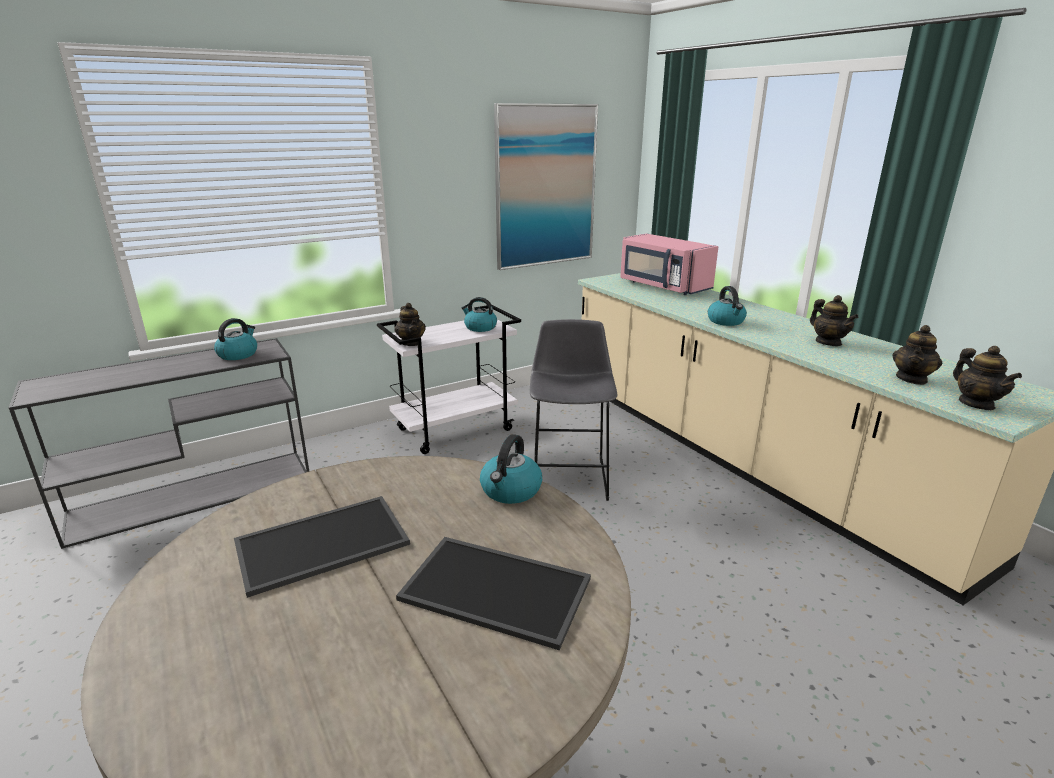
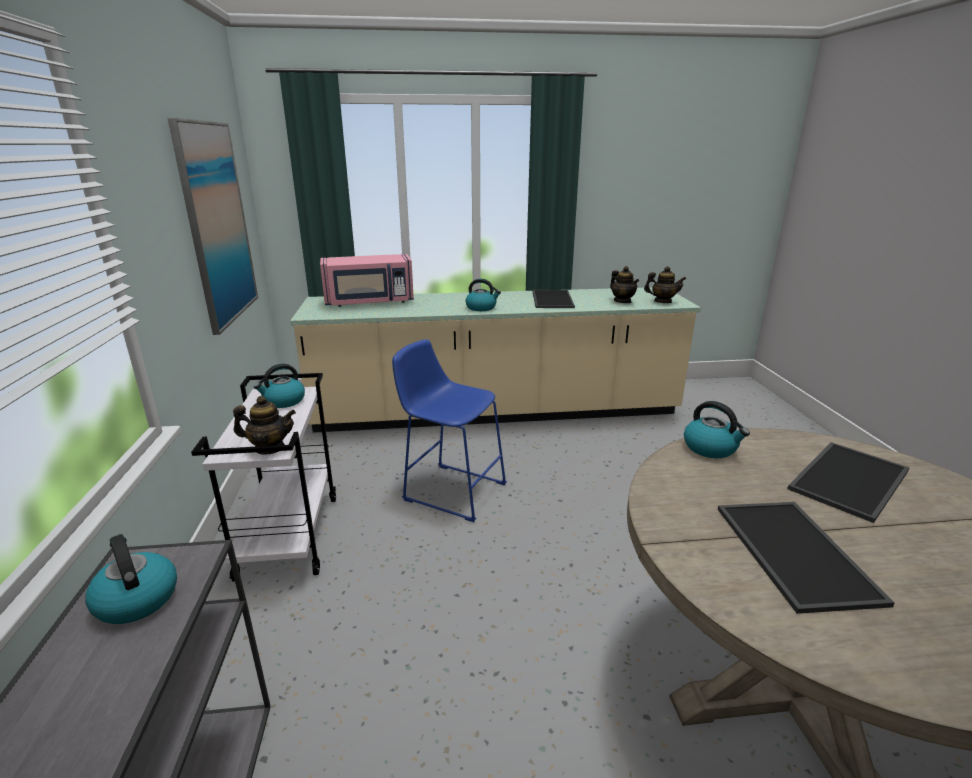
camera: 65 degrees left, 0 degrees up
(570, 474) = (450, 490): grey stool -> blue stool
(828, 342) = (551, 299): teapot -> tray

